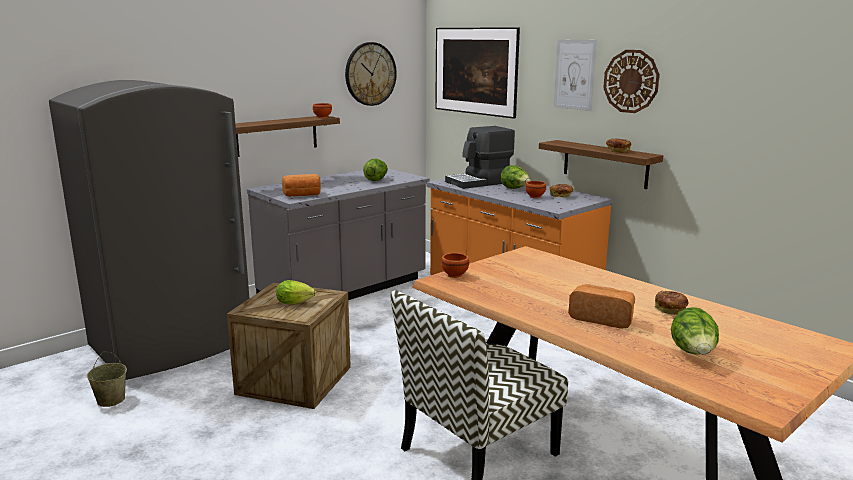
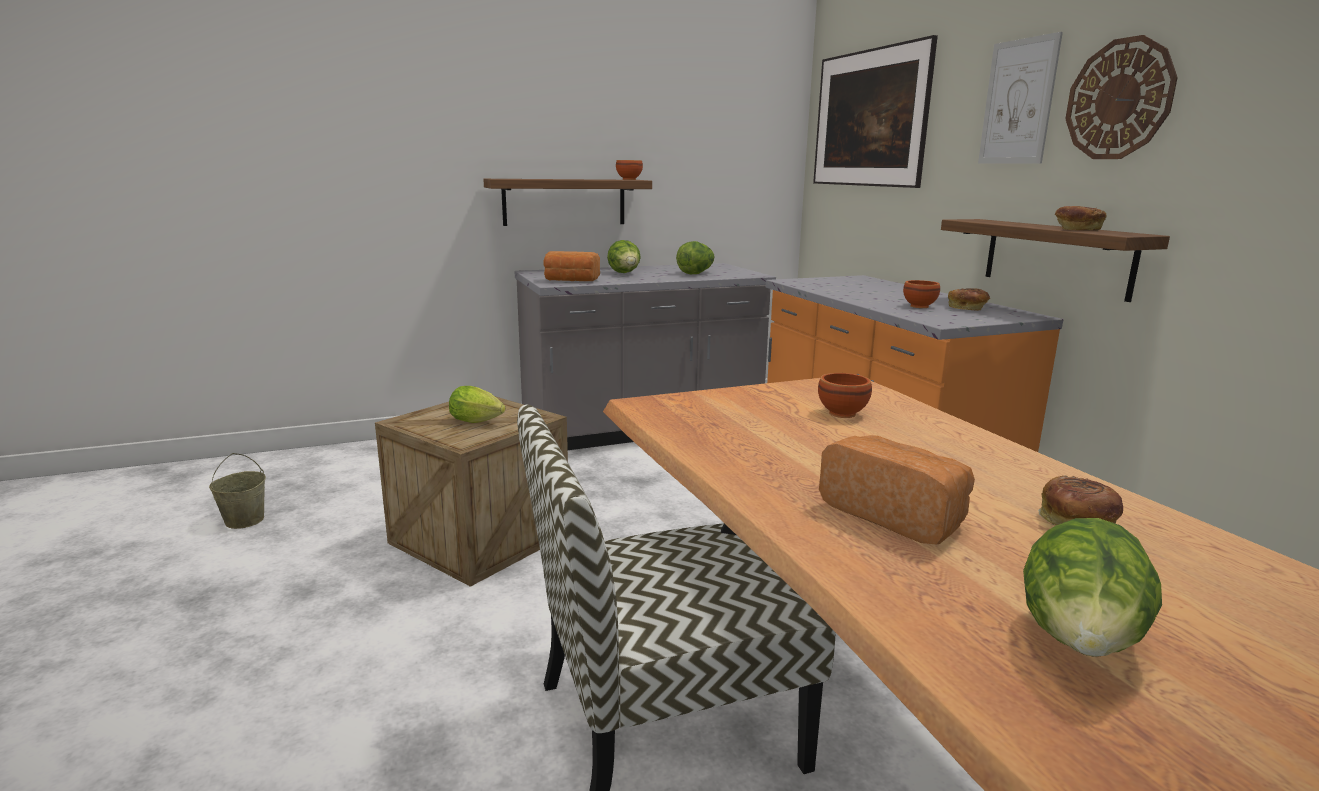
camera: 20 degrees right, 0 degrees up
(173, 345) = (378, 464): grey fridge -> none
(370, 74) = (715, 125): wall clock -> none
(454, 275) = (680, 400): brown bowl -> brown bowl (840, 413)
(480, 182) = (847, 285): coffee machine -> none
(515, 189) = (895, 296): lettuce -> lettuce (625, 273)

